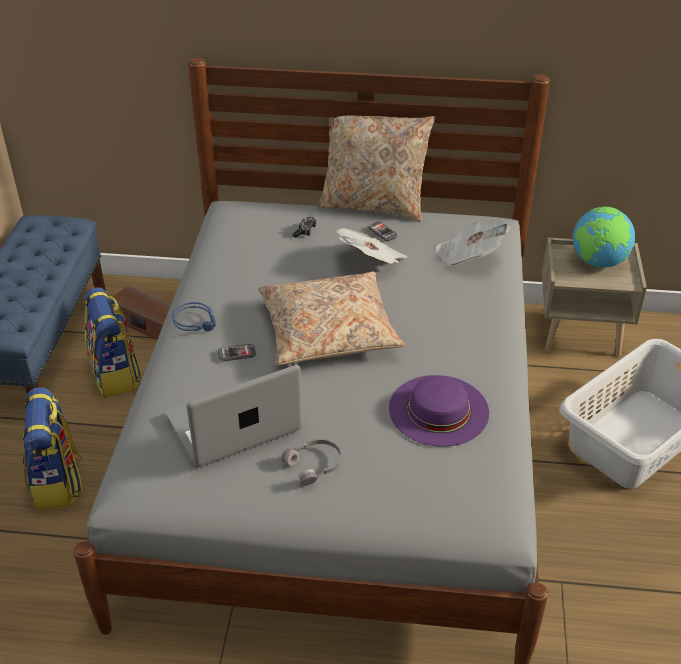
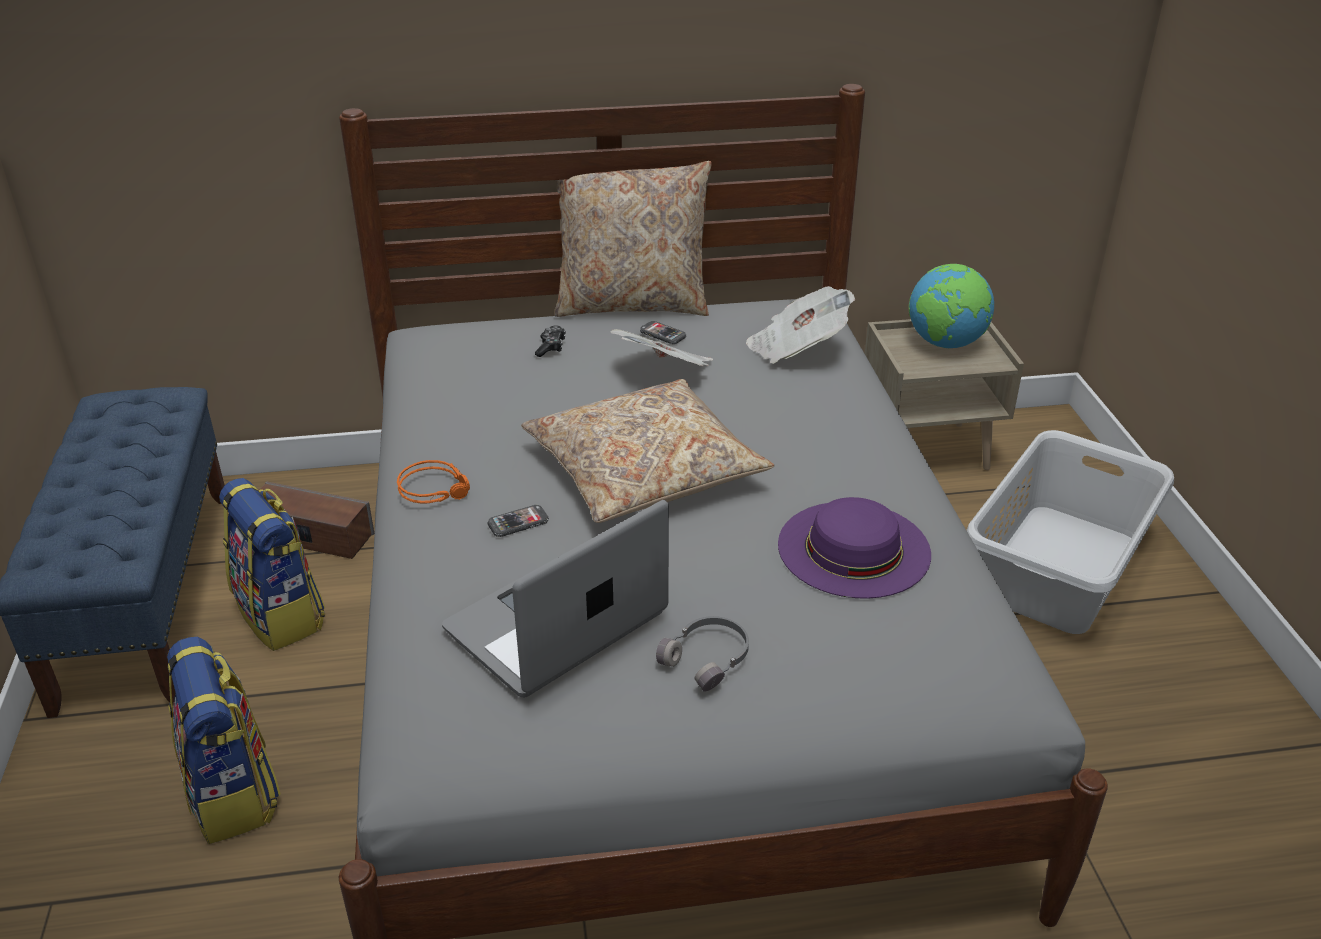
camera: 15 degrees left, 5 degrees down
(196, 321) = (436, 488): blue headphones -> orange headphones

